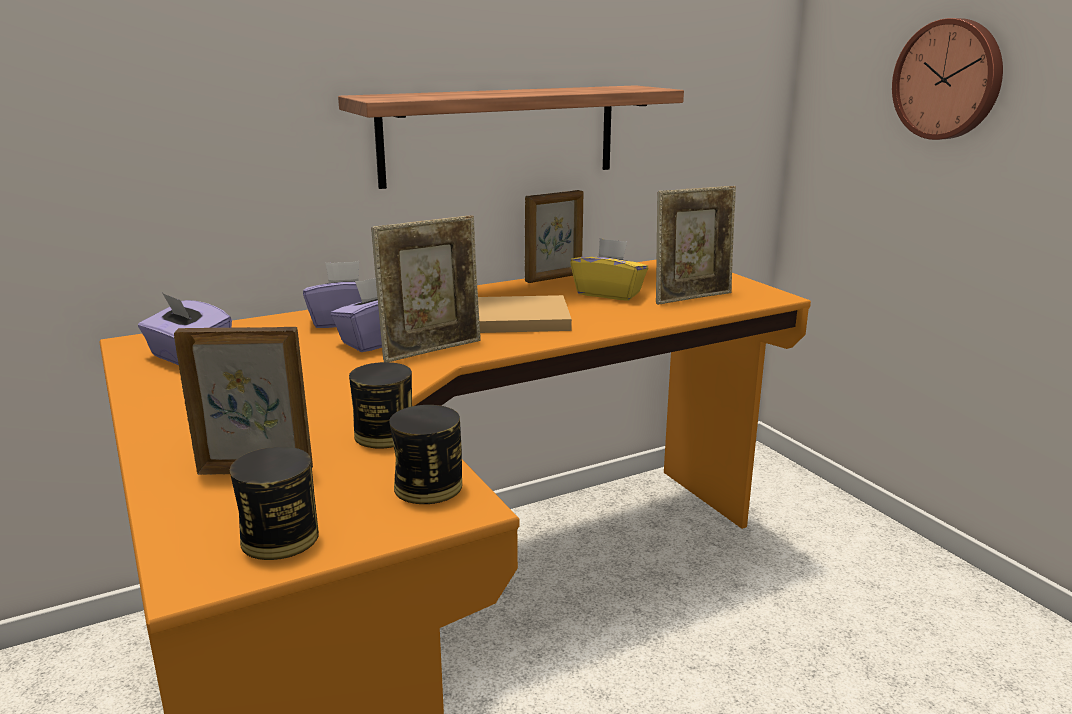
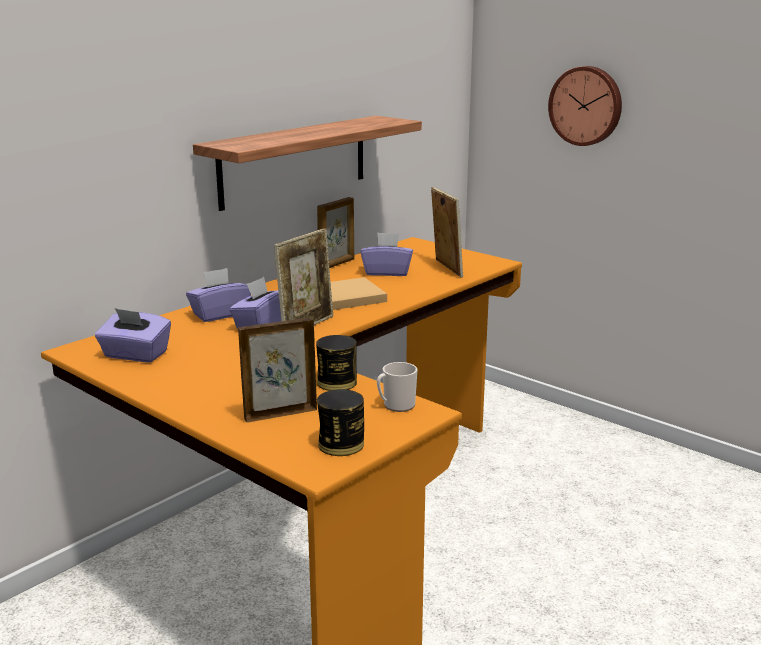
camera: 20 degrees left, 0 degrees up
(428, 486) = (396, 406): can -> mug
(609, 293) = (387, 272): yellow tissue box -> purple tissue box
(692, 297) = (445, 268): picture frame -> picture frame turned 60 degrees counterclockwise

